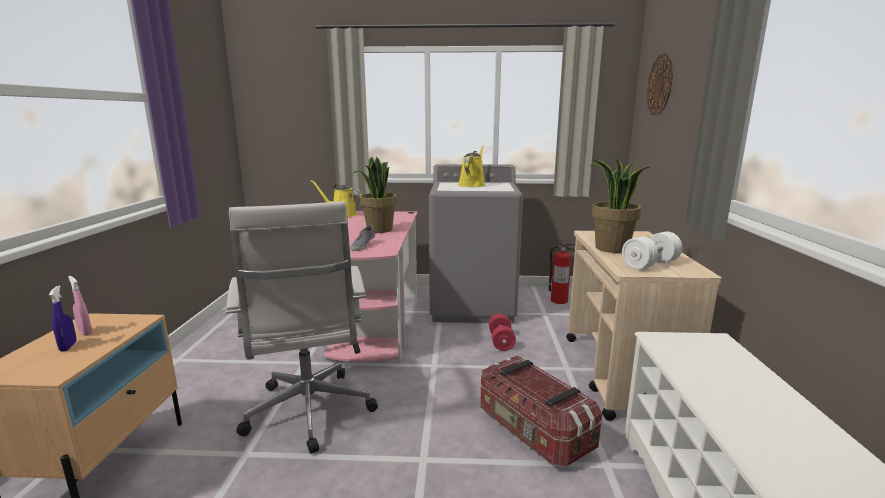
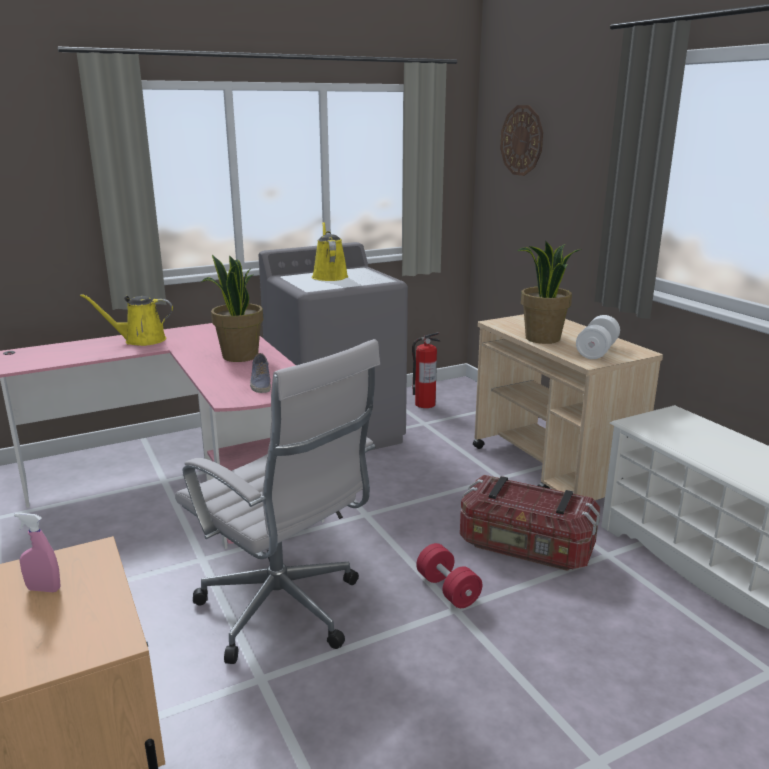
camera: 30 degrees left, 5 degrees up
(68, 346) = (59, 611): blue spray bottle -> none
(501, 341) = (410, 467): red dumbbell -> red dumbbell (448, 589)

